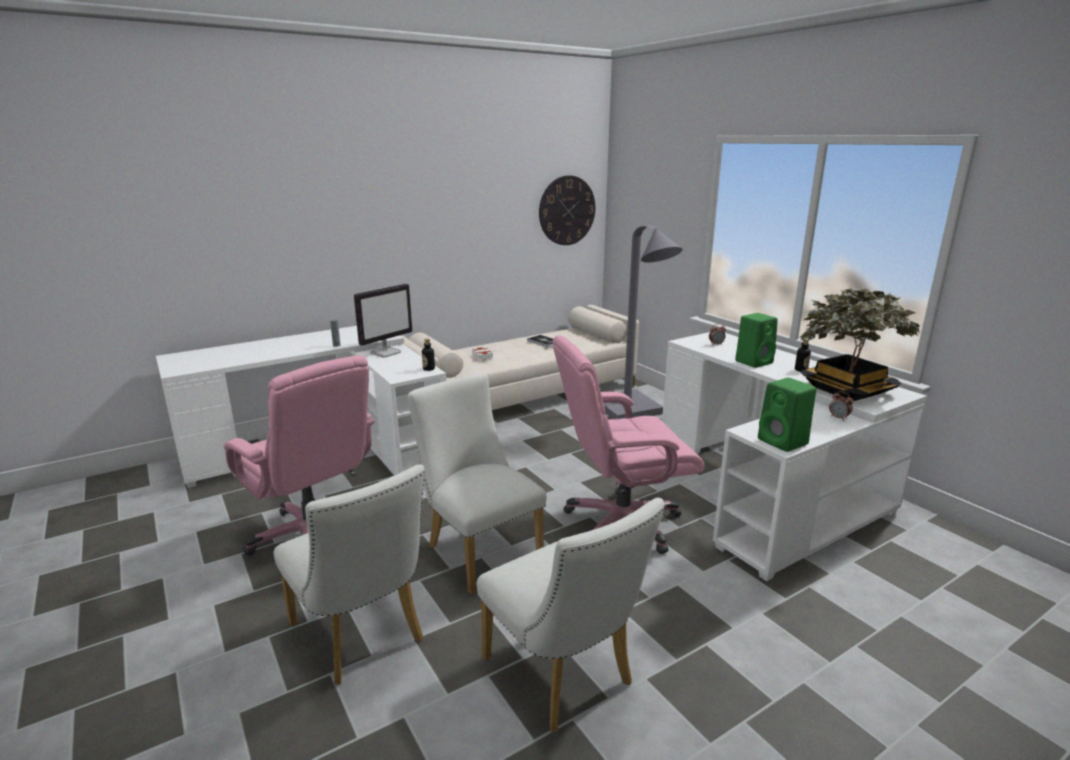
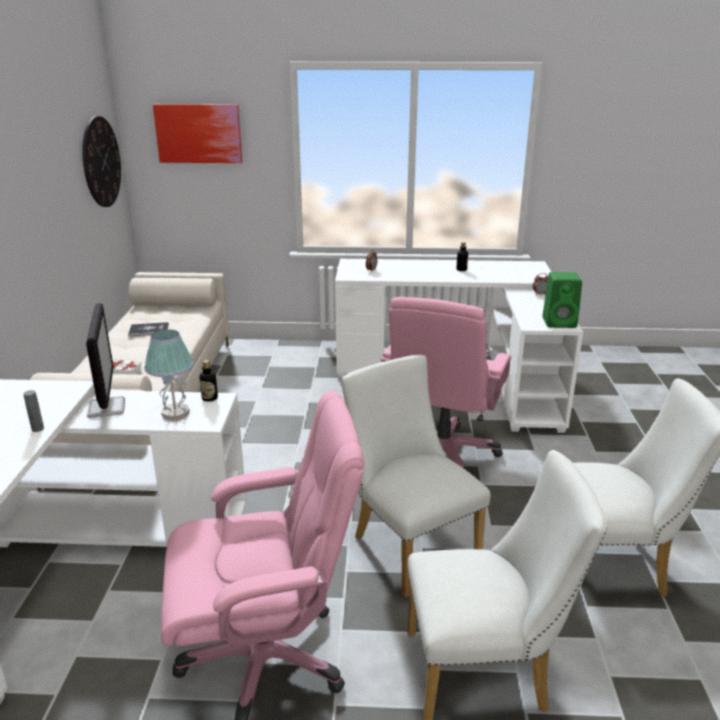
camera: 55 degrees left, 5 degrees up
(399, 367) = (175, 413): none -> table lamp
(479, 550) = (409, 544): white chair -> white chair turned 60 degrees clockwise
(632, 412) = (274, 369): grey floor lamp -> none
(649, 197) = (198, 133): none -> picture
(754, 362) = (426, 274): green speaker -> none
(847, 390) = (513, 273): potted plant -> none

